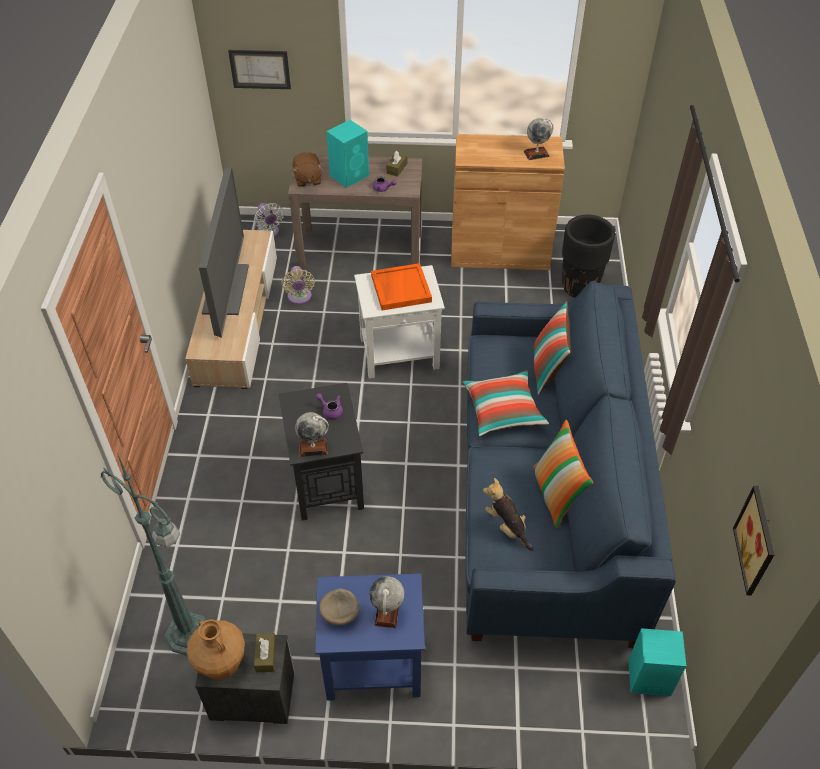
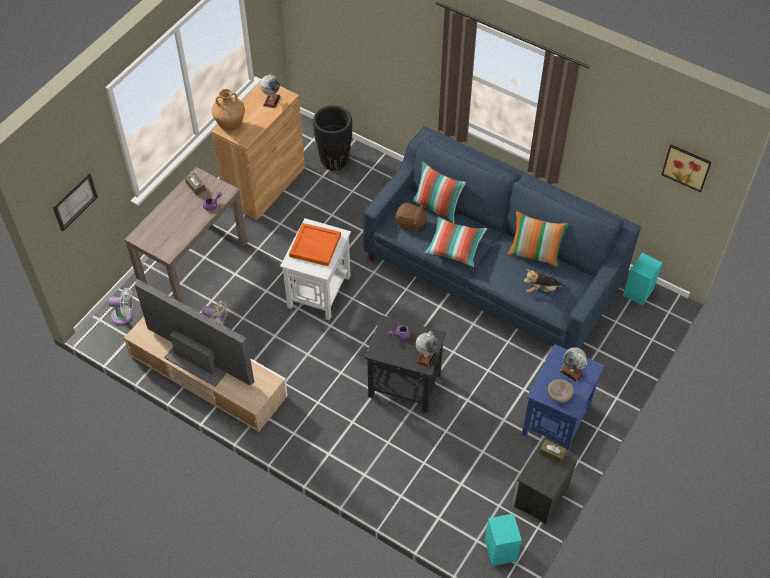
camera: 60 degrees left, 5 degrees up
(190, 635) = (478, 513): green floor lamp -> none
(222, 664) = (545, 479): brown vase -> brown vase (230, 125)
(307, 179) = (162, 245): brown plush toy -> brown plush toy (410, 223)
(350, 175) = (180, 217): turquoise speaker -> turquoise speaker (500, 549)

